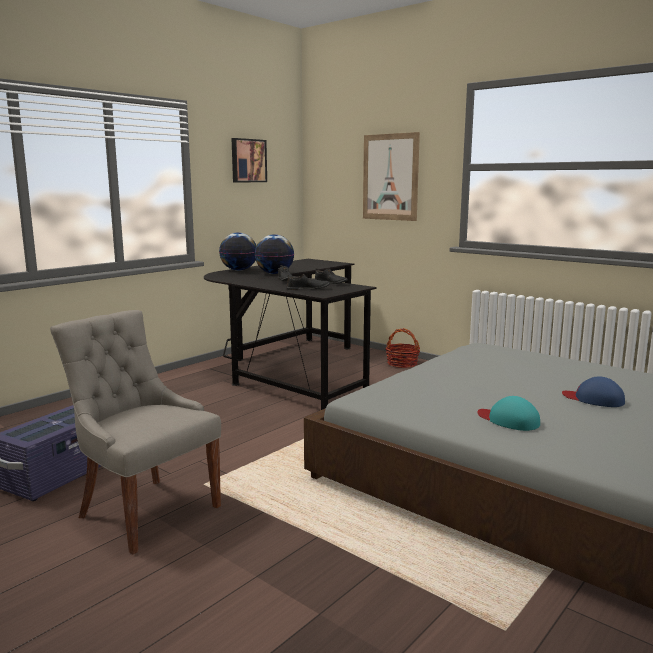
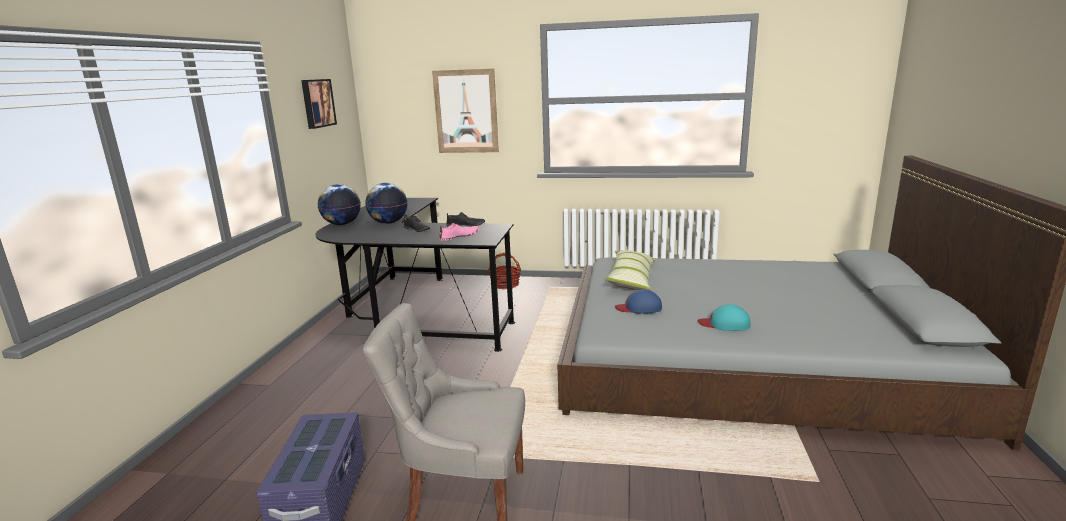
camera: 30 degrees left, 5 degrees up
(308, 288) = (459, 236): black shoe -> pink shoe
(473, 363) = (631, 279): none -> pillow
(594, 399) = (746, 291): blue cap -> blue cap (639, 308)

